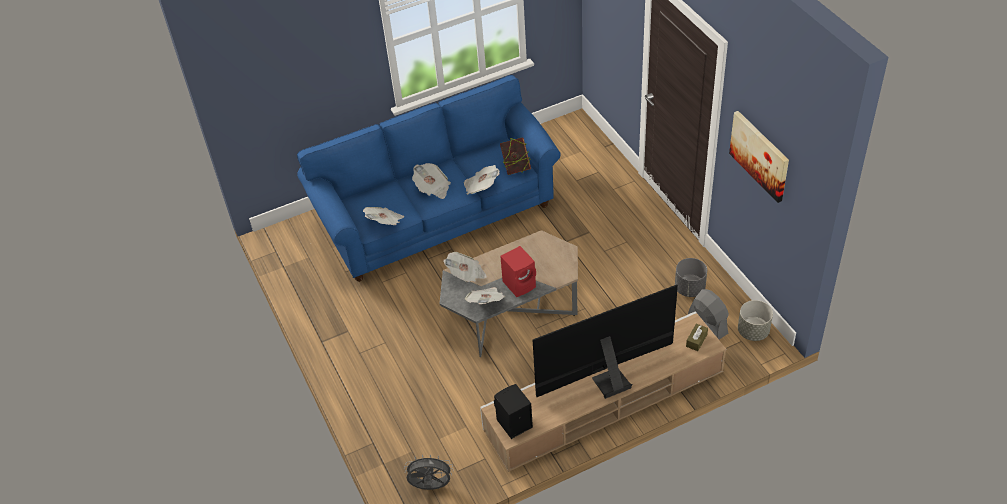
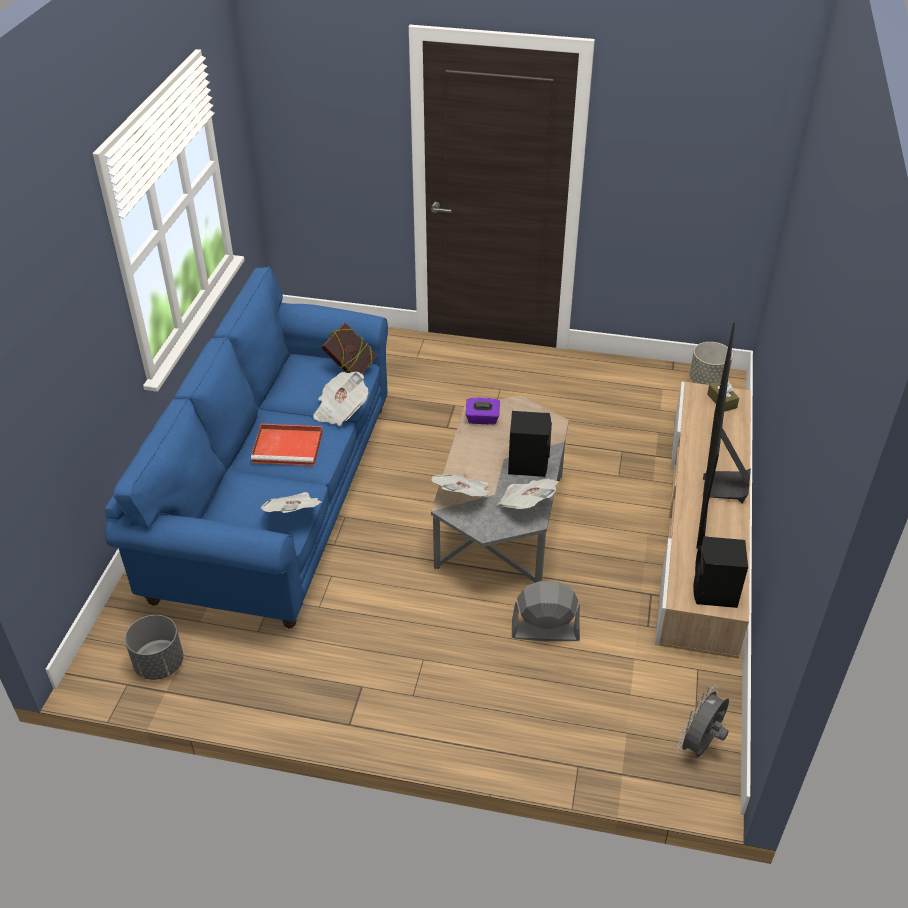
camera: 55 degrees left, 5 degrees down
(432, 188) = (289, 447): newspaper -> red tray
(520, 284) = (528, 463): red speaker -> black speaker
(537, 244) = (482, 419): none -> purple tissue box
(689, 288) = (610, 387): grey planter -> grey planter (159, 664)
(707, 324) = (668, 402): grey fan -> grey fan (545, 631)
(760, 155) = (675, 159): picture -> none

